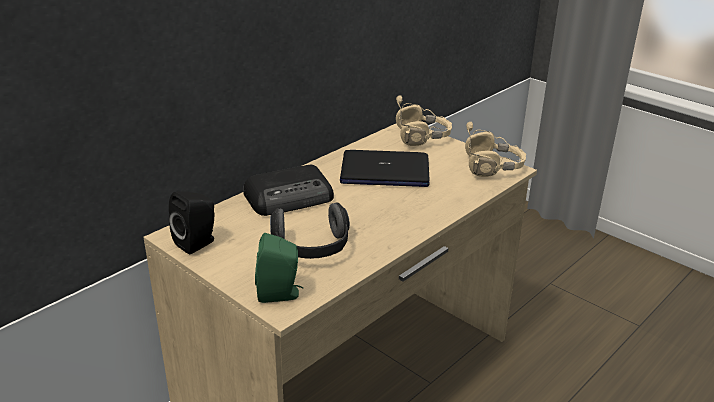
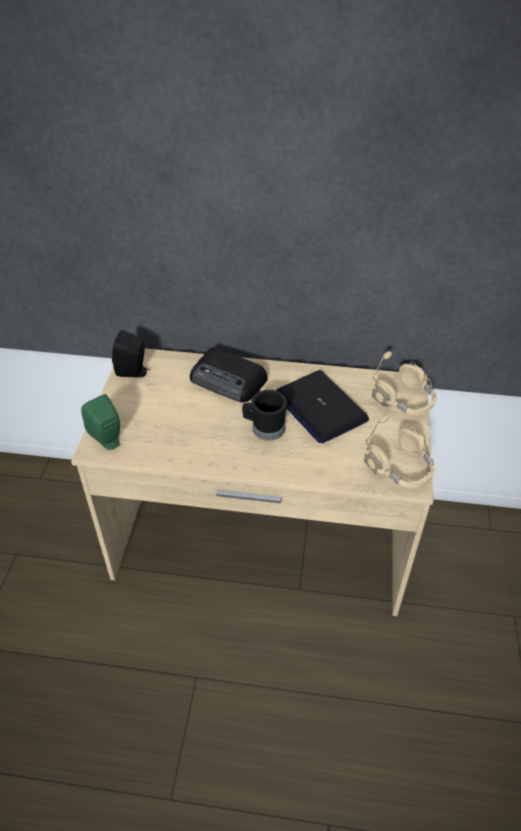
camera: 55 degrees right, 15 degrees up
(312, 249) = (172, 426): headphones -> none
(377, 204) = (264, 428): none -> black mug

